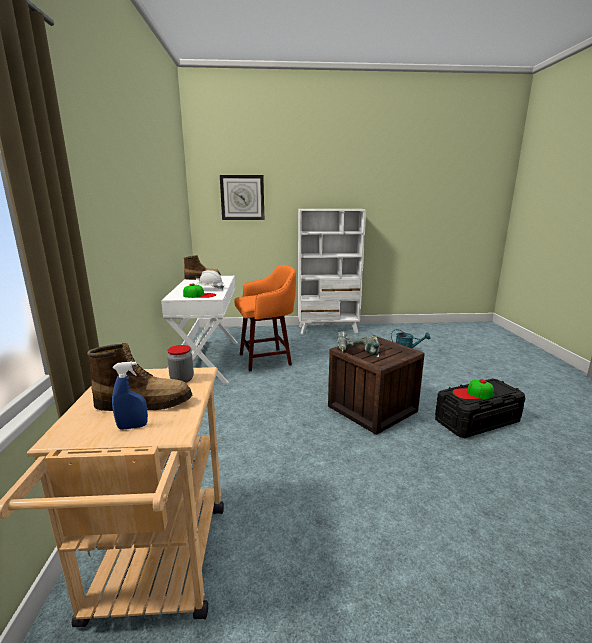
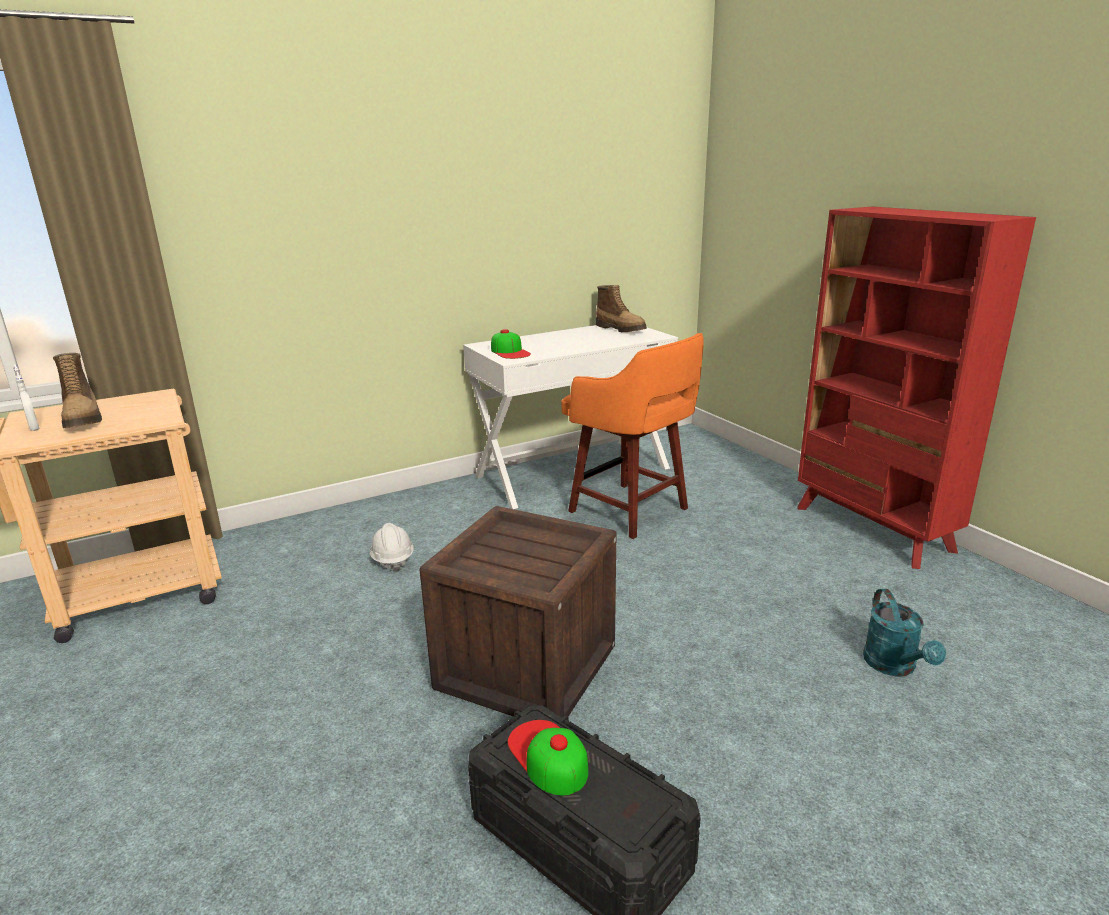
camera: 65 degrees right, 5 degrees up
(132, 427) = (34, 428): blue spray bottle -> white spray bottle
(182, 379) = (142, 417): jar -> none
(209, 289) = (554, 347): white hard hat -> white hard hat (392, 559)
(242, 197) = (781, 174): wall clock -> none
(328, 329) = (872, 529): white bookcase -> red bookcase
(357, 353) = (506, 536): power drill -> none

